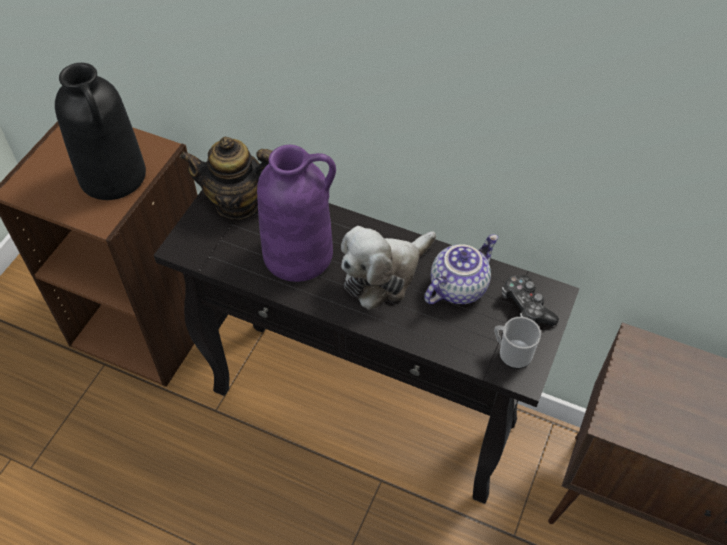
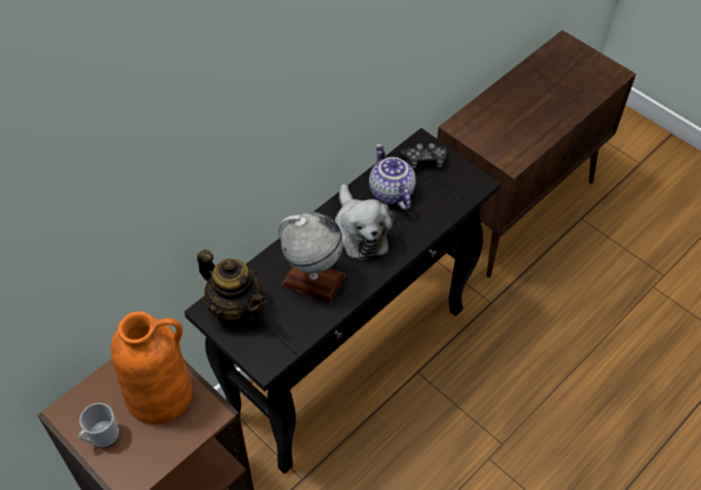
camera: 70 degrees left, 0 degrees up
(114, 176) = (160, 394): black vase -> orange vase
(238, 202) = (236, 308): teapot -> teapot turned 75 degrees counterclockwise
(299, 253) = (313, 280): purple vase -> globe
(511, 353) = (459, 183): mug -> mug (101, 437)

